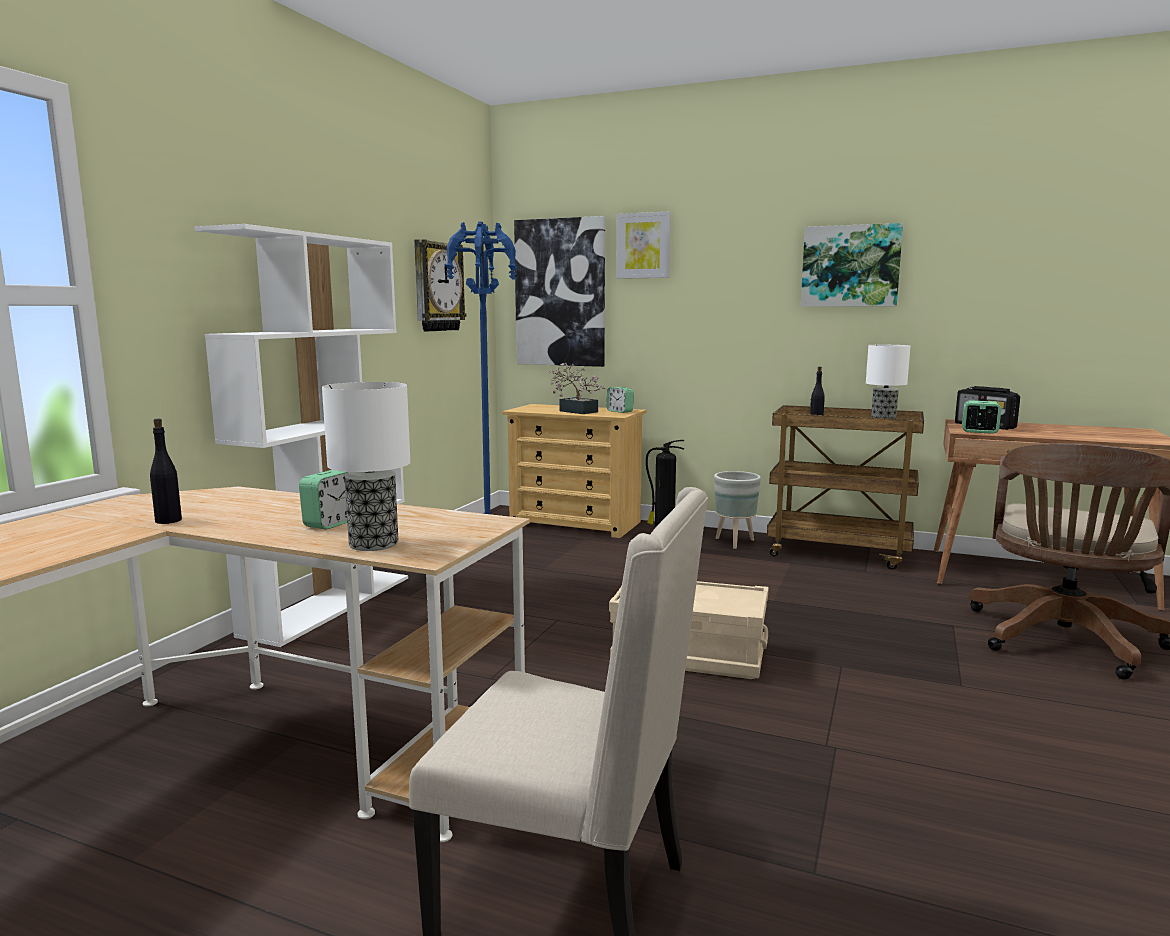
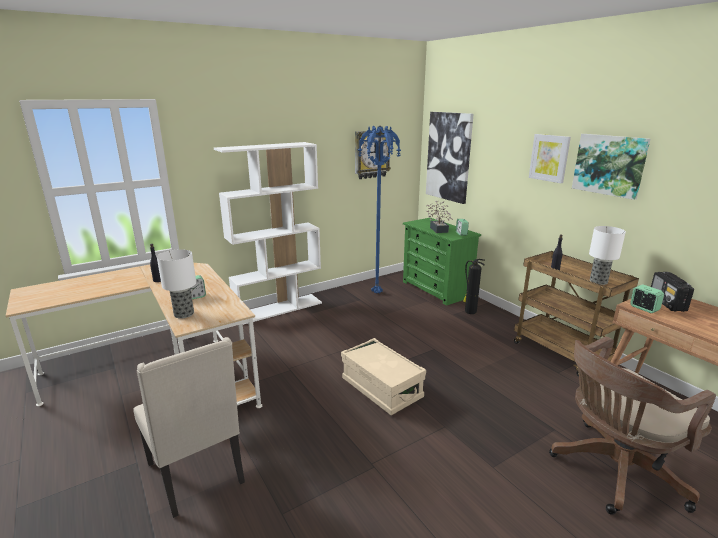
camera: 35 degrees right, 10 degrees up
(576, 523) = (436, 289): beige dresser -> green dresser
(643, 246) = (491, 134): picture -> picture (549, 158)
(734, 542) = (506, 326): grey planter -> none

